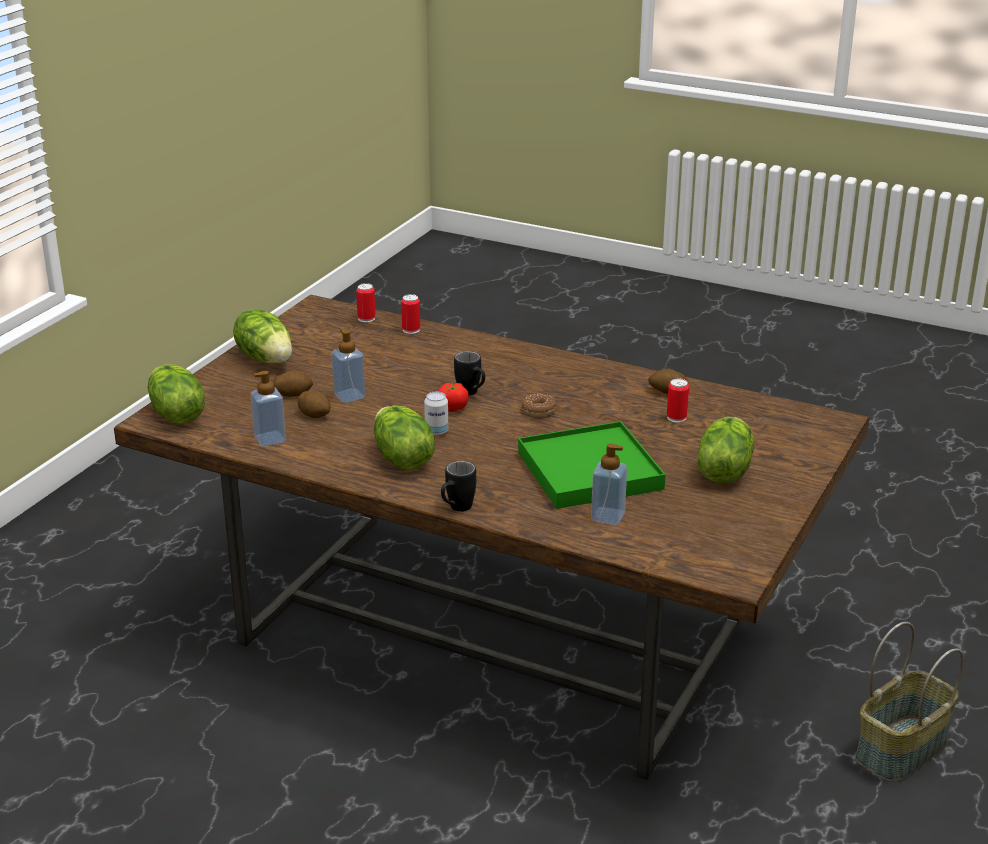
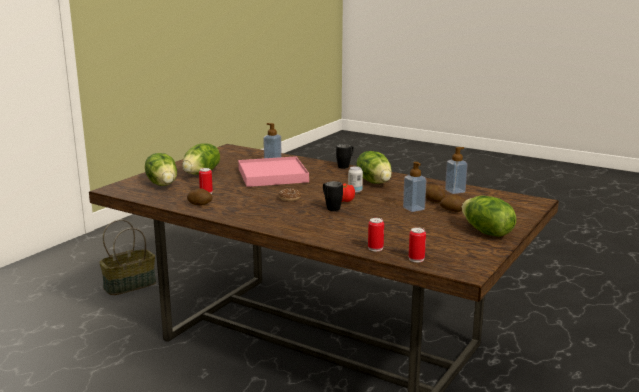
camera: 175 degrees left, 10 degrees down
(175, 415) = (524, 203): lettuce -> lettuce (163, 184)
(590, 471) = (272, 175): green tray -> pink tray

